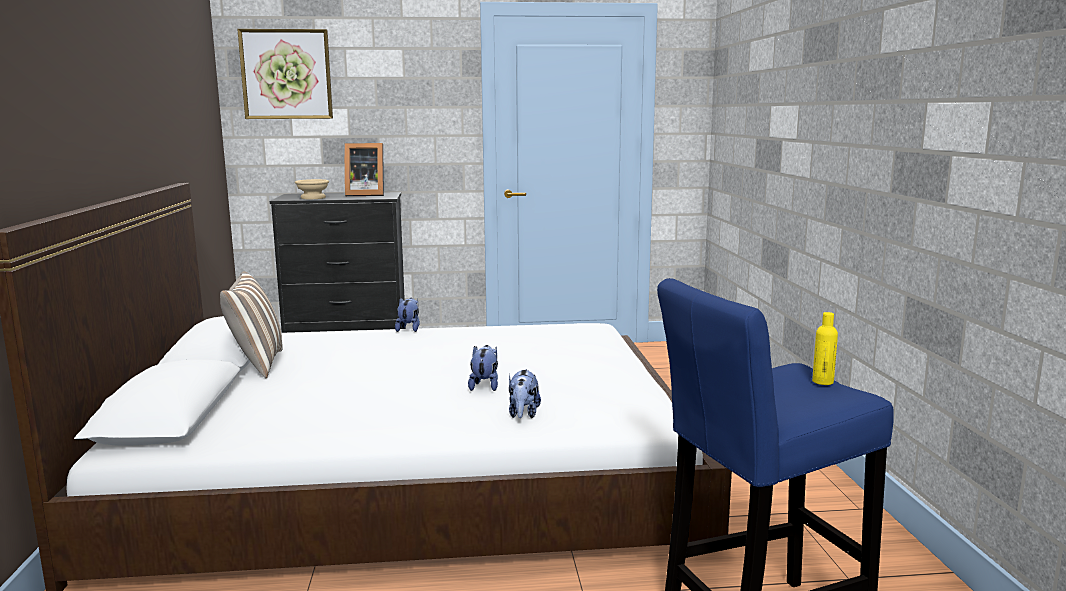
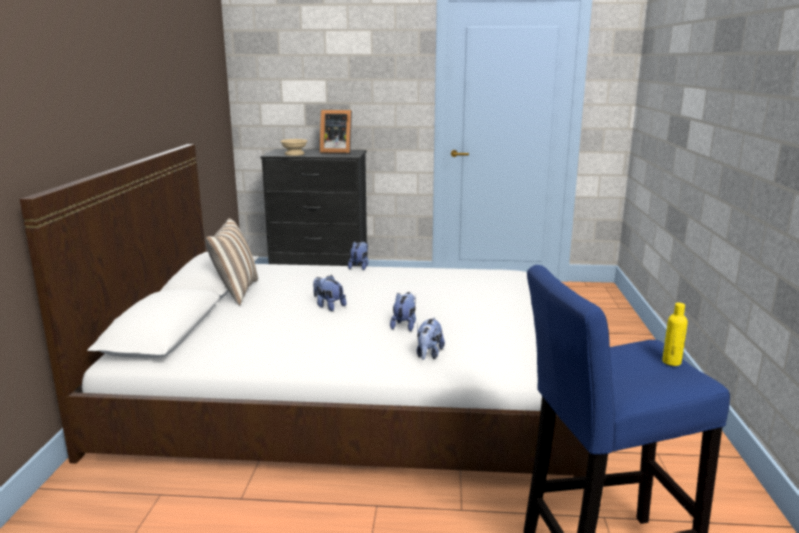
camera: 10 degrees right, 5 degrees up
(286, 74) = (278, 52): picture -> none
(383, 372) = (328, 306): none -> plush toy

